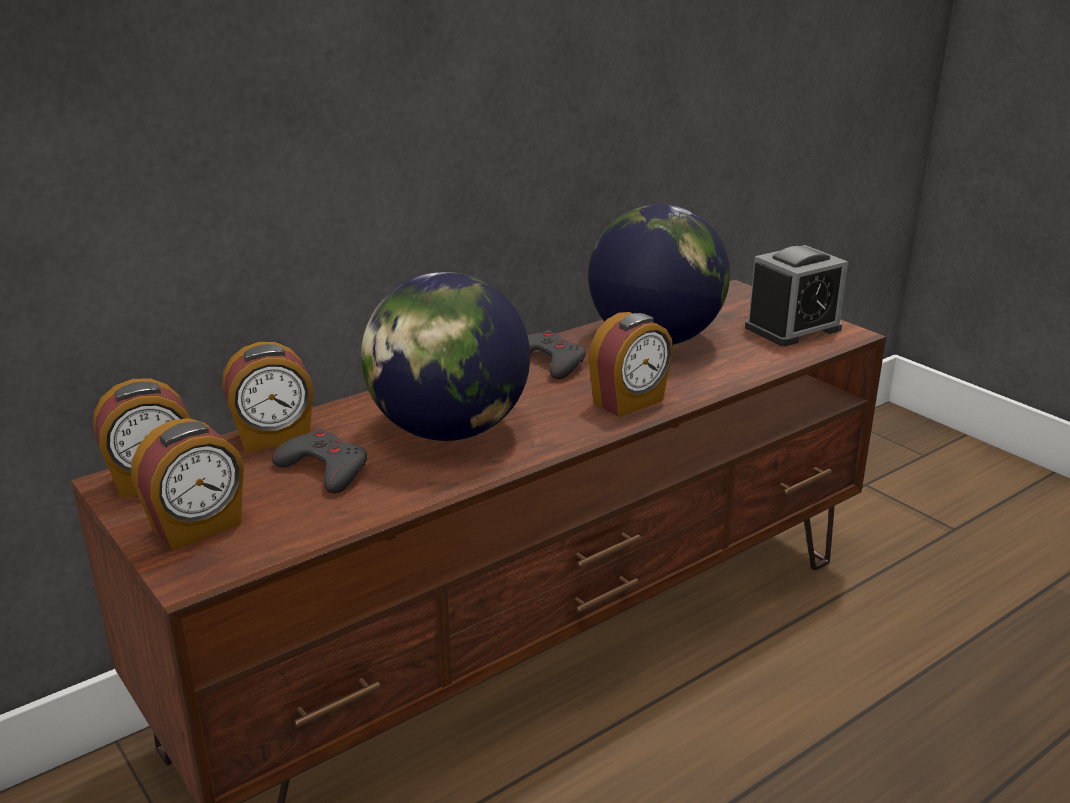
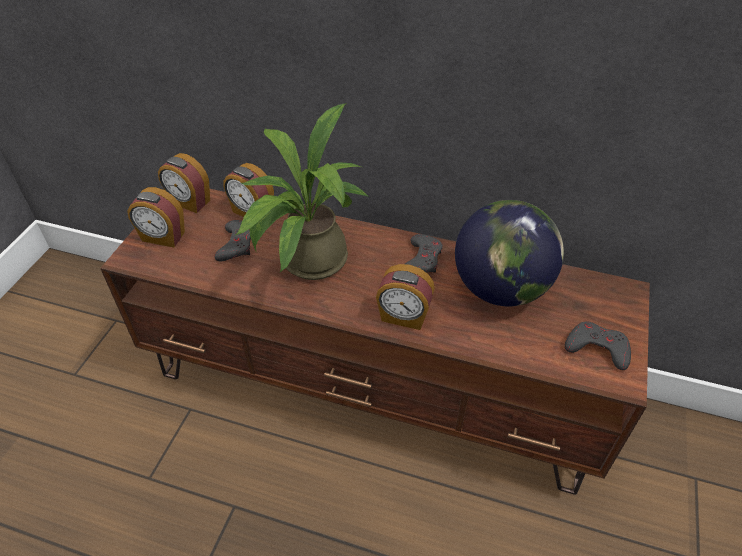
camera: 55 degrees right, 20 degrees up
(447, 431) = (307, 263): globe -> potted plant
(793, 328) = (597, 348): alarm clock -> grey game controller

